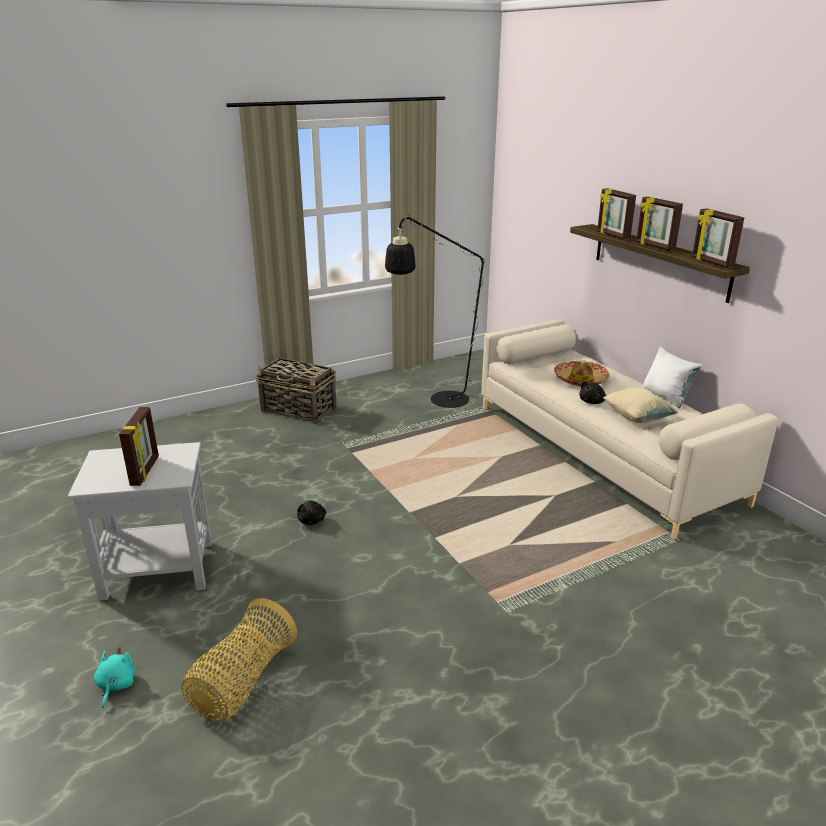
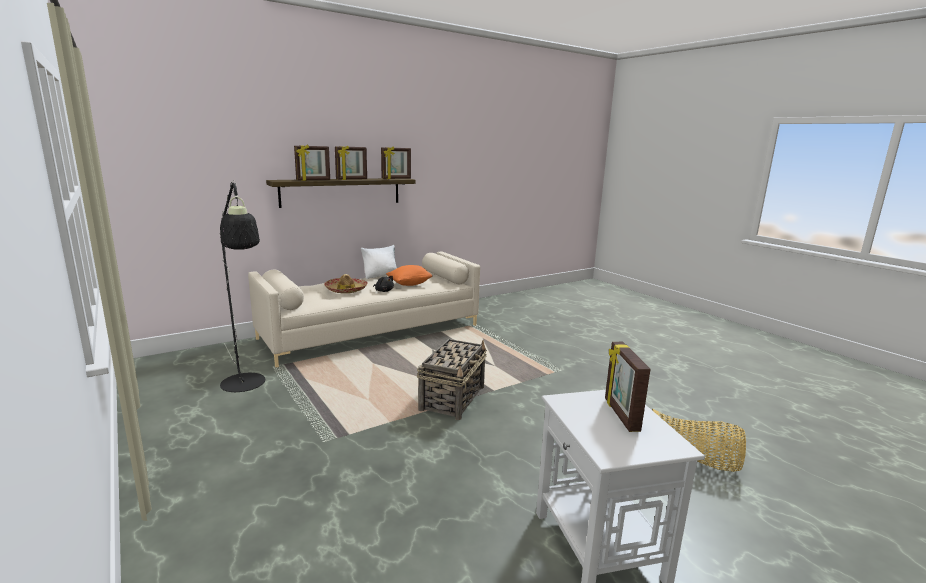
camera: 95 degrees left, 10 degrees down
(116, 685) = (753, 530): turquoise plush toy -> none
(146, 471) = (620, 415): picture frame -> picture frame turned 90 degrees counterclockwise
(299, 410) = (205, 487): basket -> basket (453, 398)
(312, 520) = (480, 449): black plush toy -> none
(637, 417) = (409, 284): beige pillow -> orange pillow

